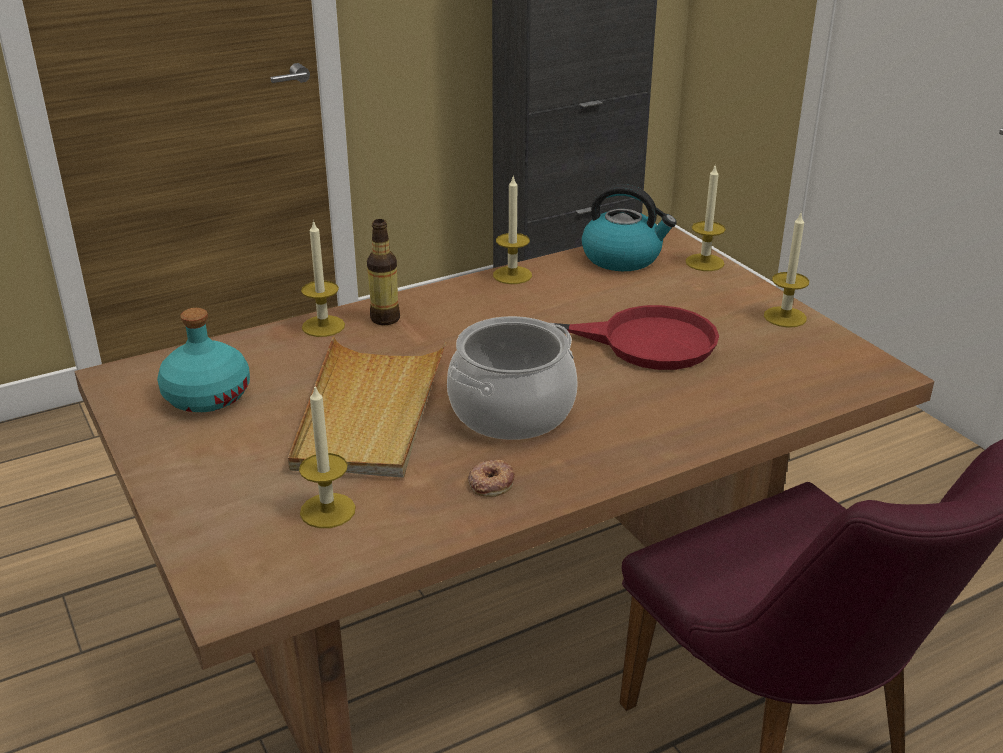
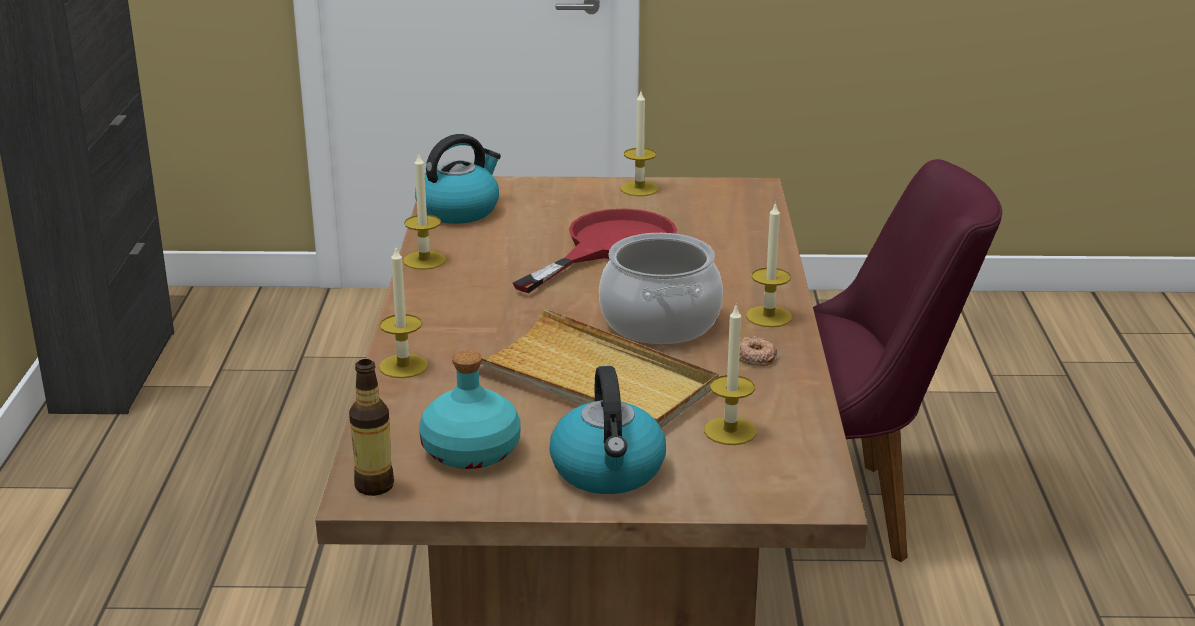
camera: 60 degrees left, 5 degrees down
(213, 468) = (608, 471): none -> kettle
(385, 319) = (429, 334): bottle -> bottle (374, 486)
(704, 262) = (514, 185): candle -> candle (768, 316)

